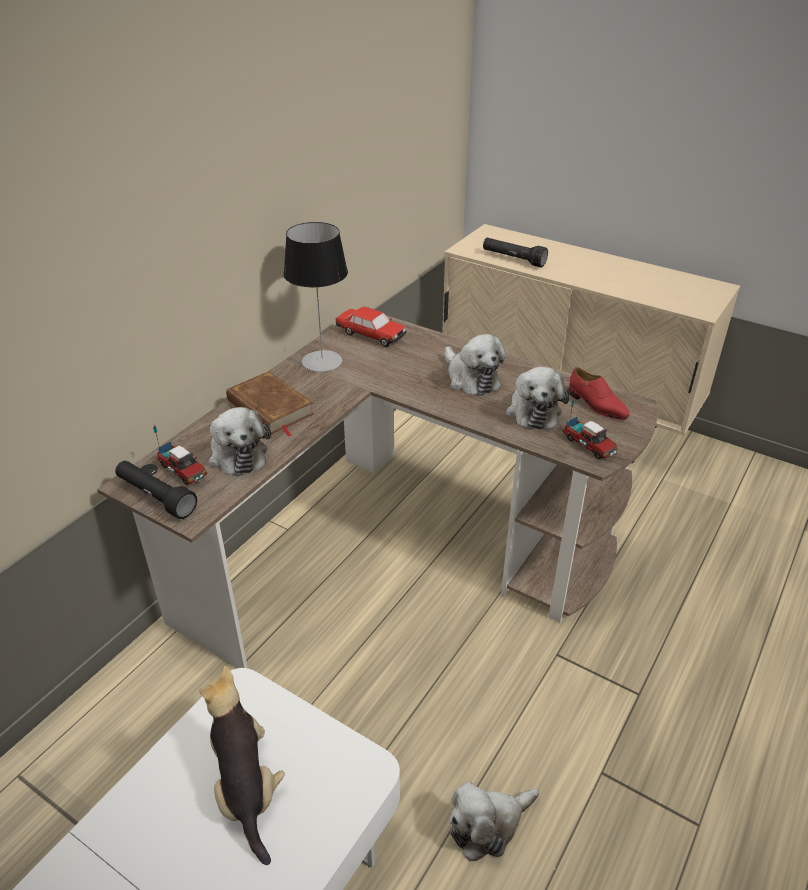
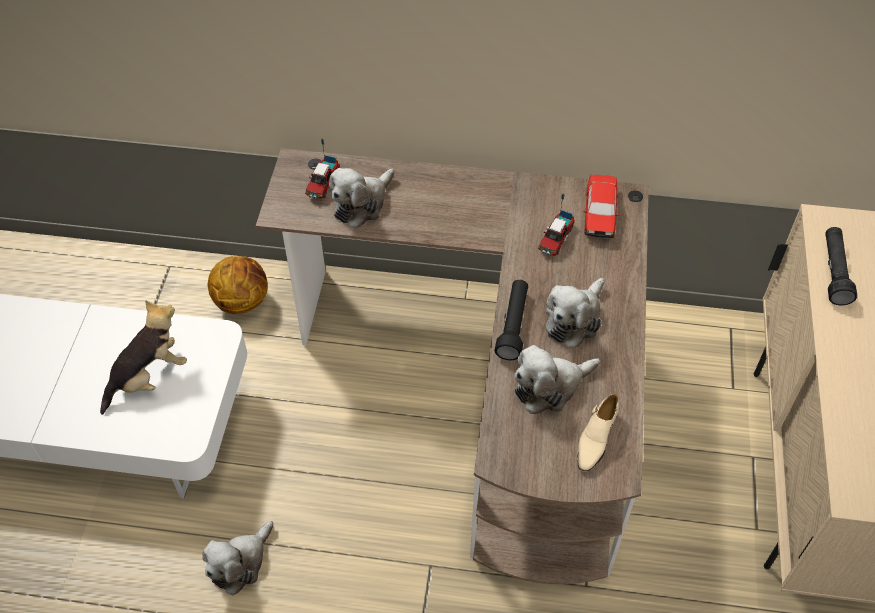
camera: 65 degrees right, 15 degrees up
(141, 710) = (242, 301): none -> basketball
(156, 497) = (286, 184): black flashlight -> black flashlight (513, 325)
(270, 408) = (433, 195): brown book -> none
(322, 361) = (528, 198): table lamp -> none
(488, 825) = (240, 563): plush toy -> plush toy turned 90 degrees counterclockwise
(589, 445) = (518, 450): toy truck -> toy truck (555, 239)
(596, 405) = (595, 440): red shoe -> beige shoe

